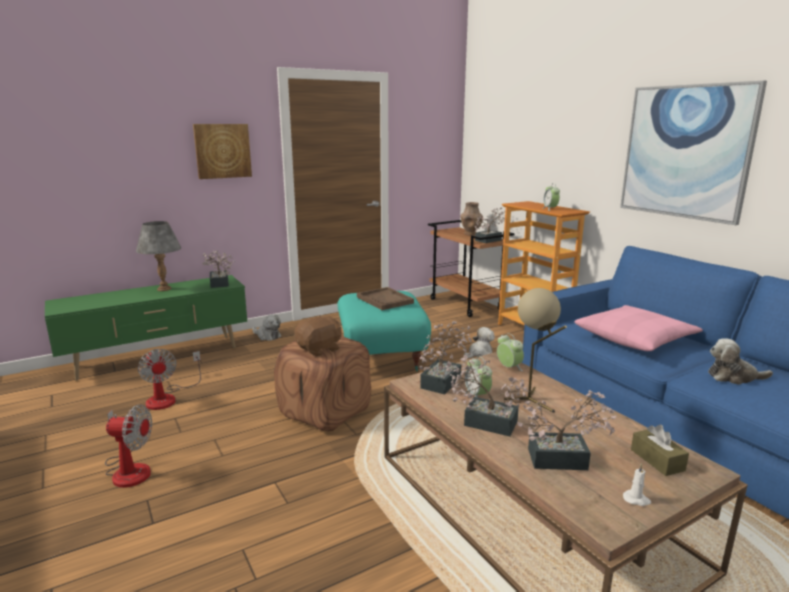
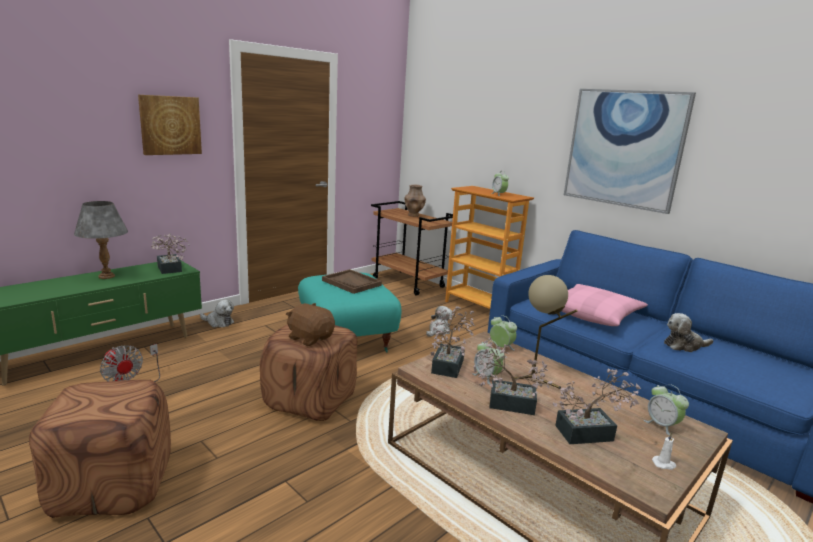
camera: 15 degrees left, 0 degrees up
(129, 469) = (112, 485): fan -> brown ottoman
(319, 349) = (310, 338): brown plush toy -> brown plush toy turned 90 degrees counterclockwise
(490, 240) = (436, 221): potted plant -> none
(657, 460) = (662, 426): brown tissue box -> alarm clock

